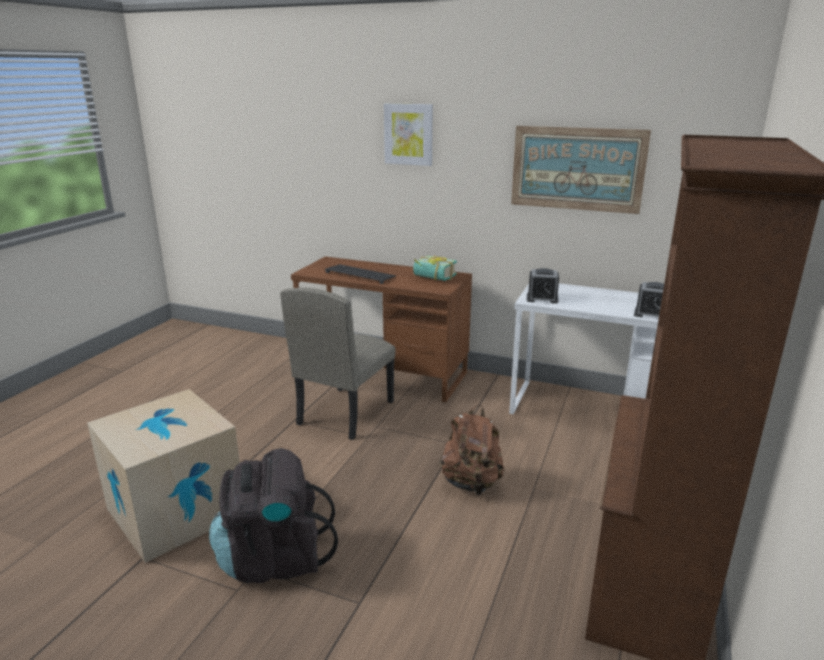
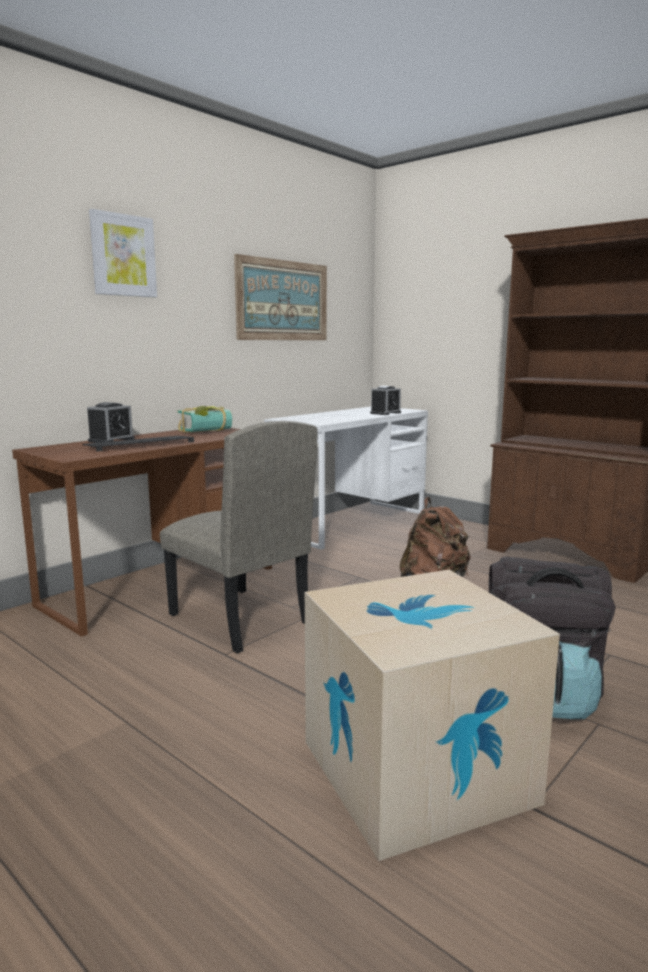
camera: 70 degrees left, 10 degrees down
(542, 299) = (320, 421): alarm clock -> alarm clock (111, 440)

